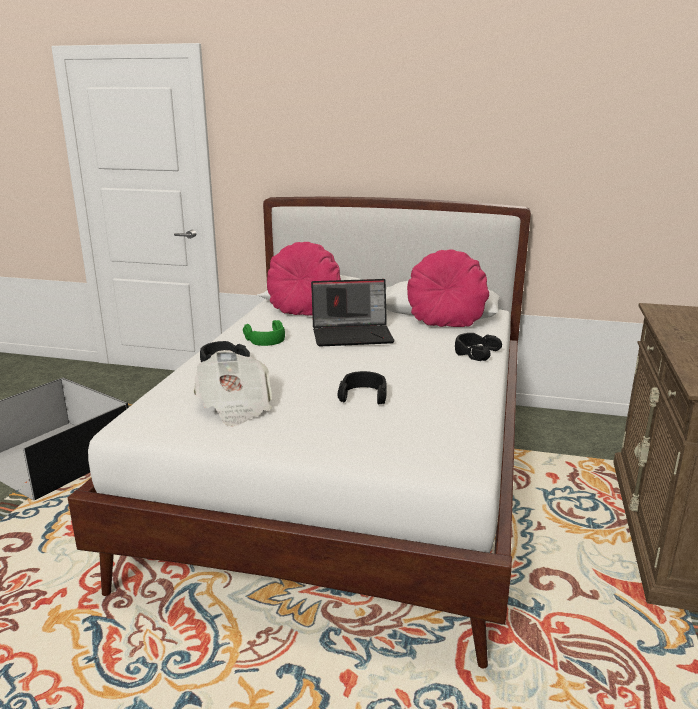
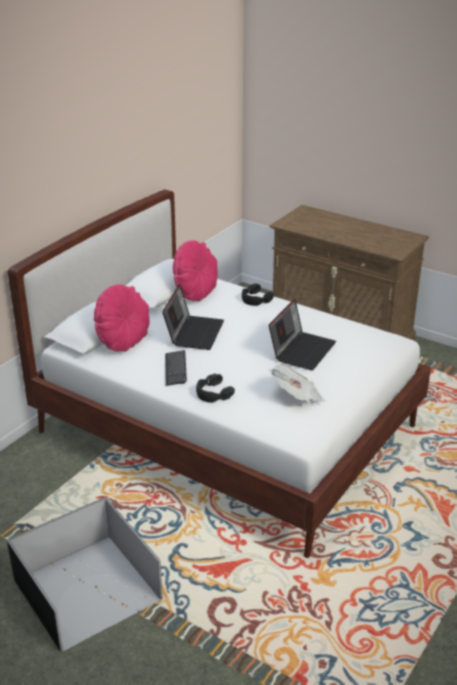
camera: 70 degrees left, 10 degrees up
(266, 339) = (175, 369): green headphones -> keyboard
(363, 395) = (302, 350): black headphones -> laptop

